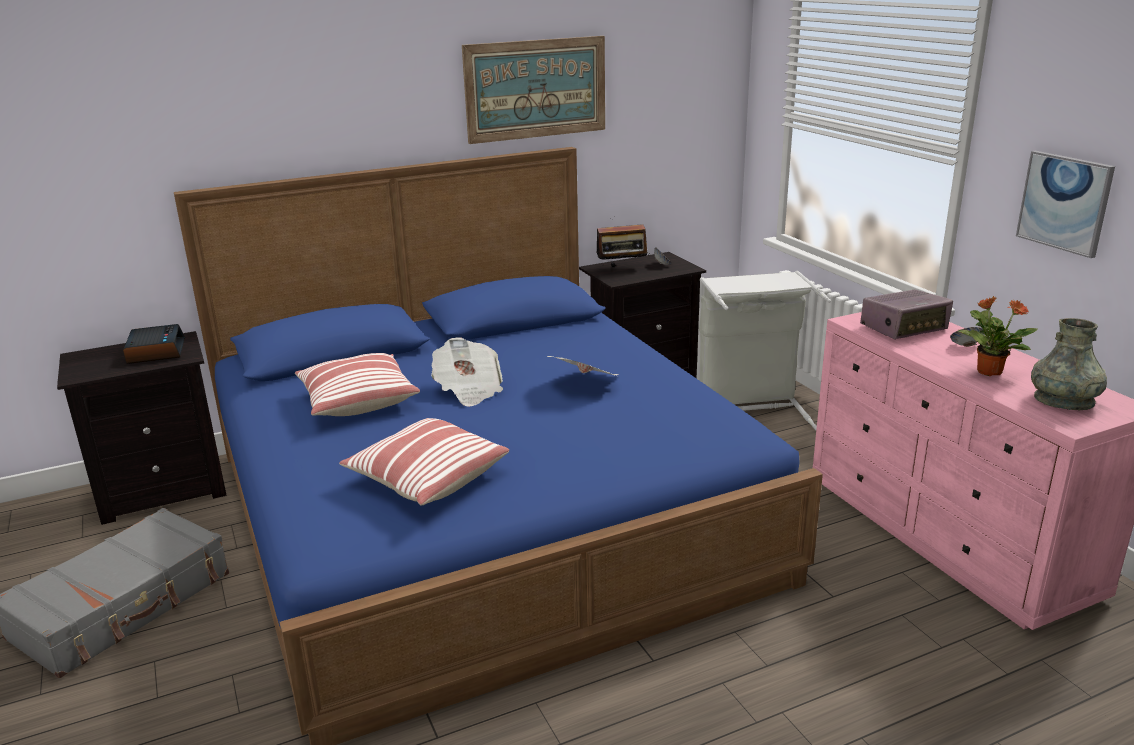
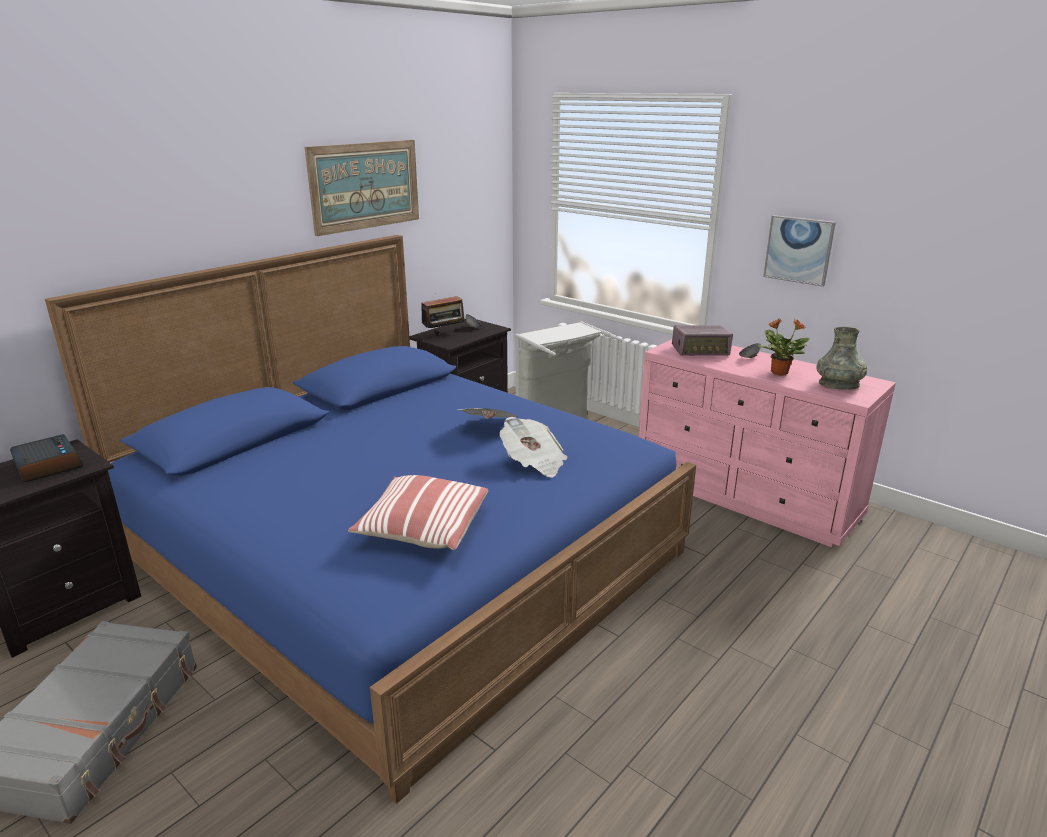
camera: 25 degrees left, 0 degrees up
(357, 400) = (299, 475): pillow -> none
(468, 390) = (394, 449): newspaper -> newspaper (533, 463)
(904, 328) = (700, 351): radio -> radio turned 45 degrees clockwise

